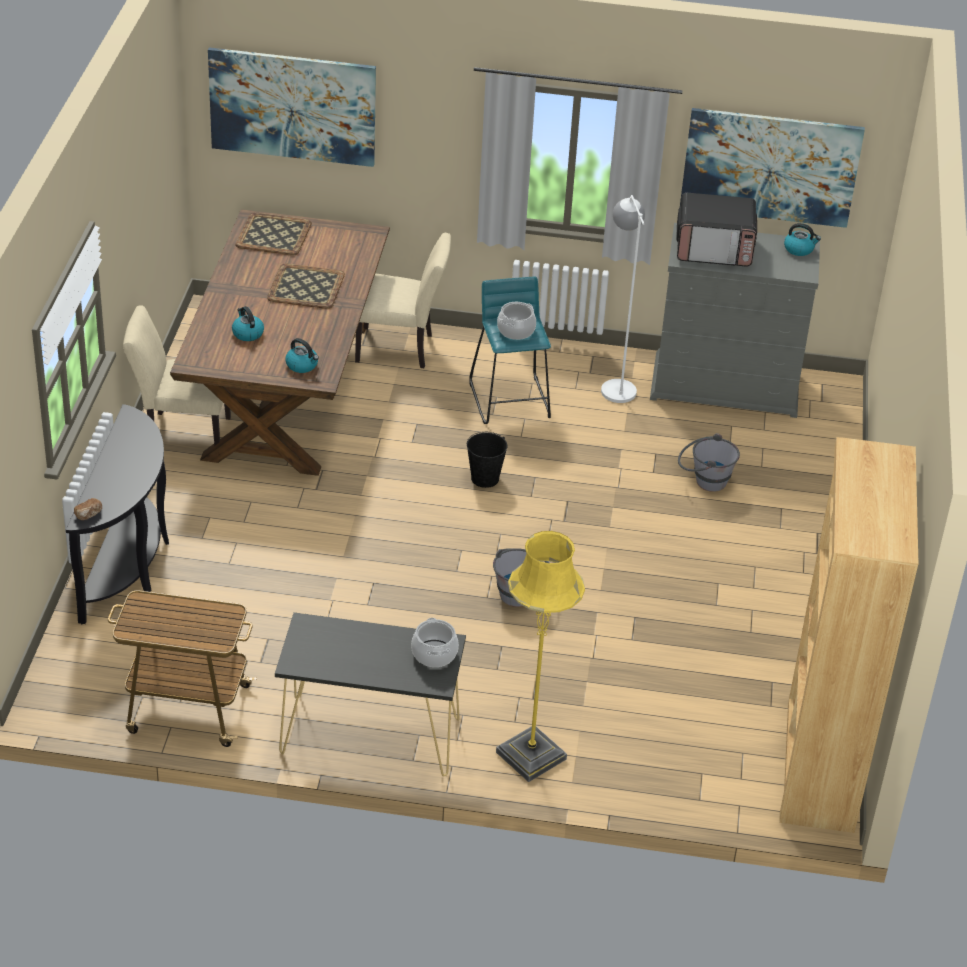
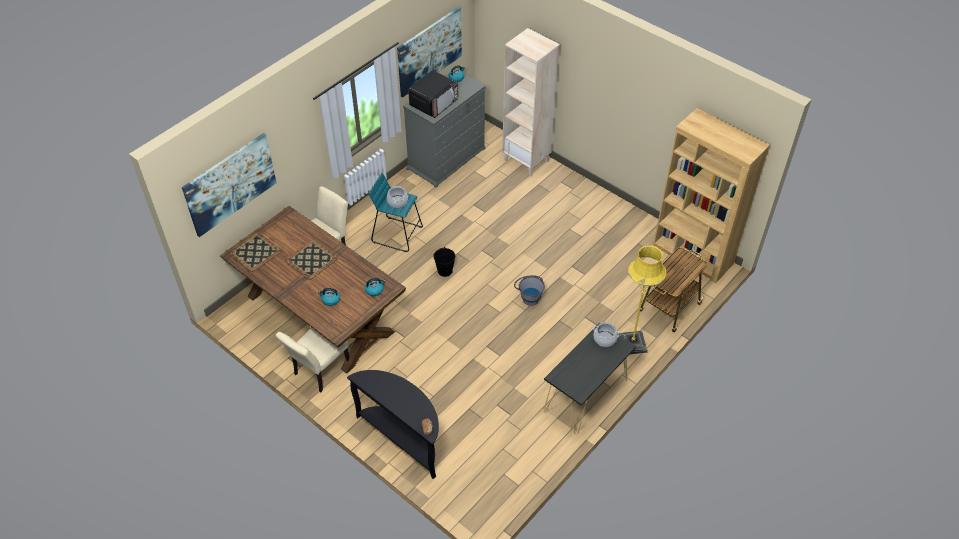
camera: 55 degrees left, 10 degrees up
(186, 708) = (523, 459): cart -> cart (669, 308)
(615, 384) = (416, 193): white floor lamp -> none
(704, 481) = (503, 198): grey bucket -> none
(822, 474) = (527, 160): none -> beige bookcase

